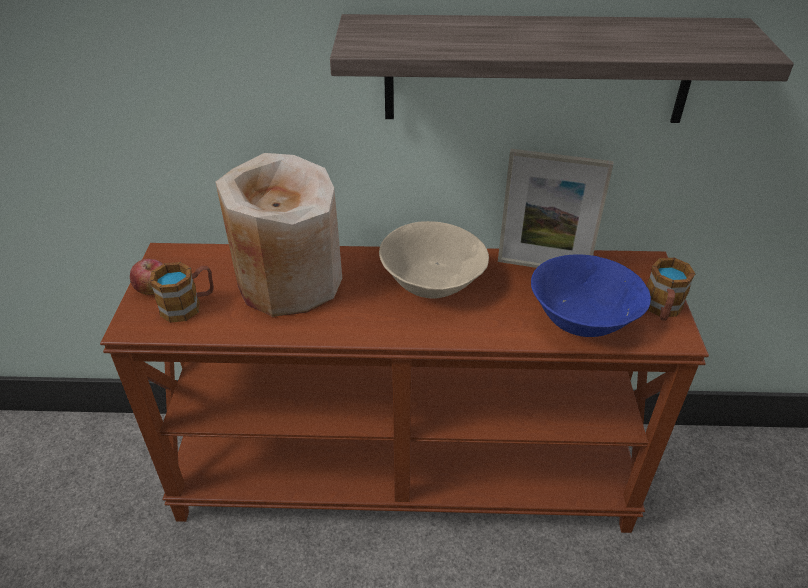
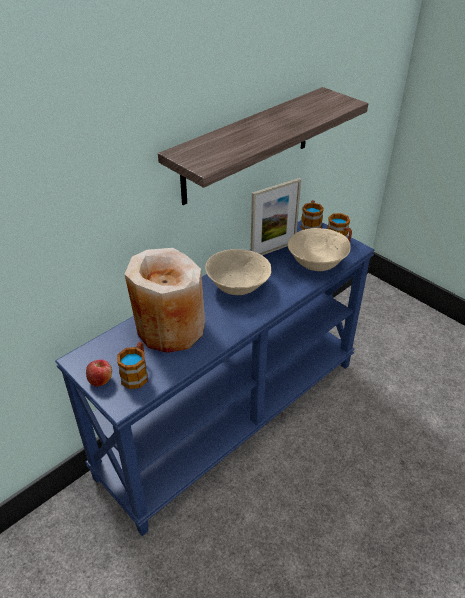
camera: 45 degrees left, 0 degrees up
(405, 472) = (231, 415): brown console table -> blue console table
(582, 319) = (317, 263): blue bowl -> beige bowl
(648, 265) = (311, 225): none -> mug

